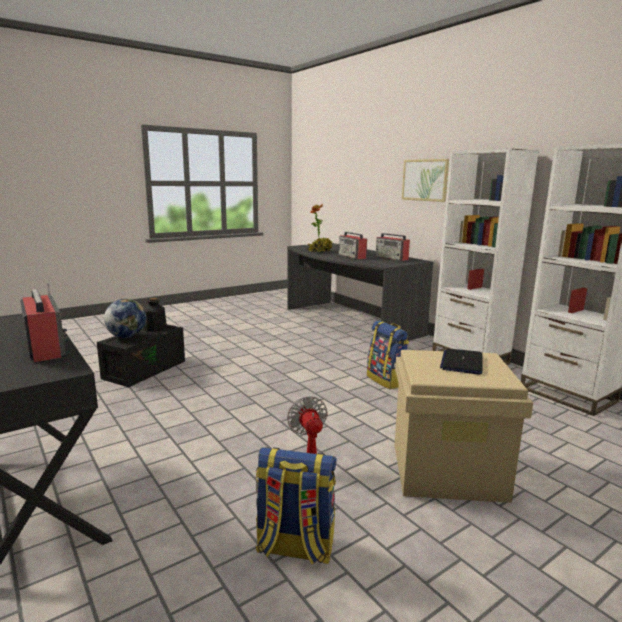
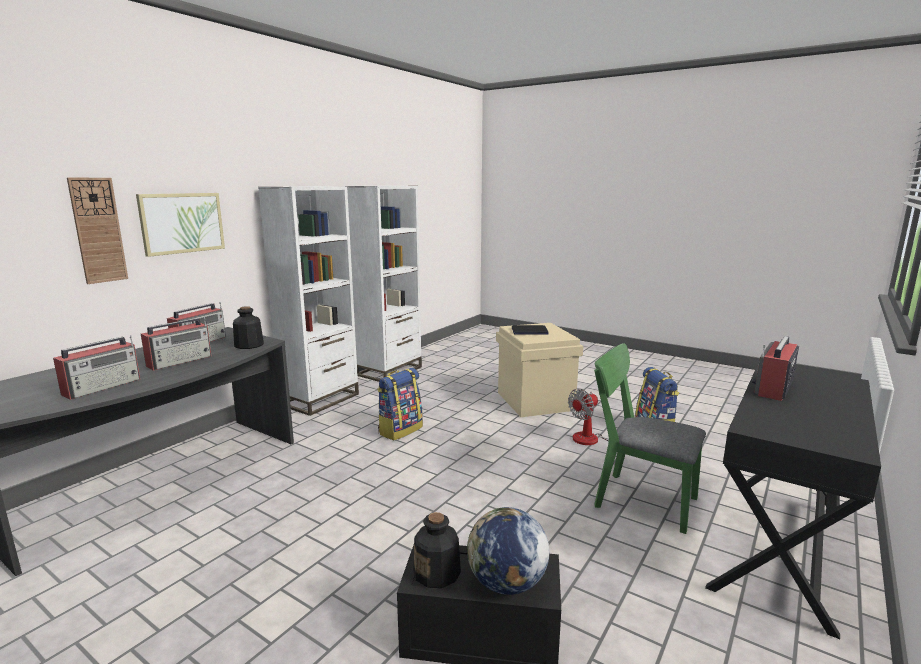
camera: 110 degrees left, 0 degrees up
(176, 455) = (637, 499): none -> green chair
(320, 251) = (103, 387): potted plant -> radio
(377, 263) = (249, 345): none -> bottle
(387, 181) = (98, 230): none -> wall clock

